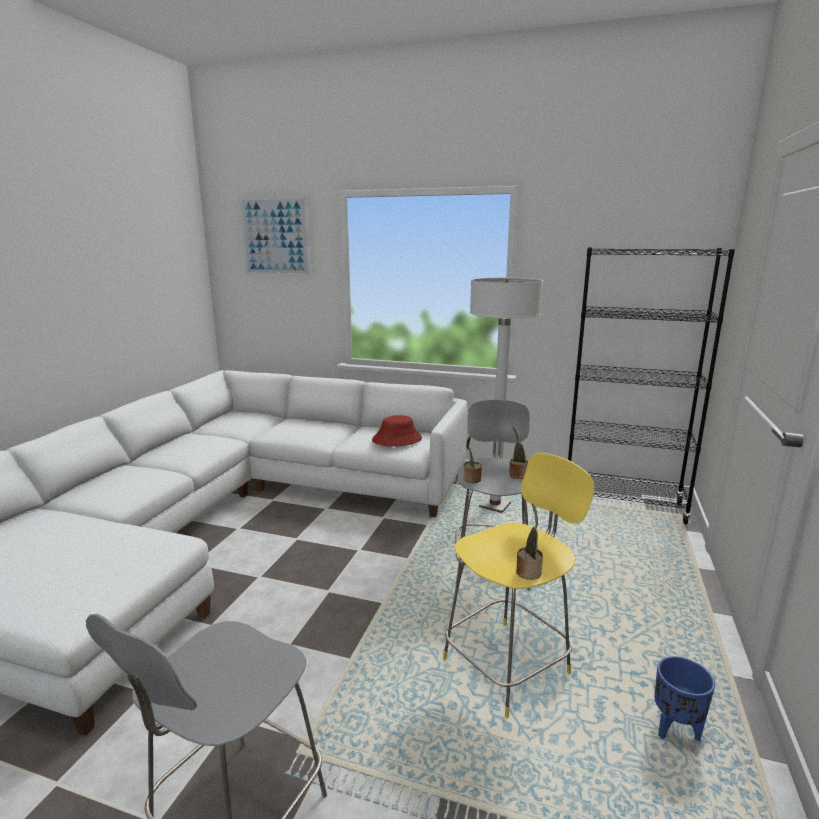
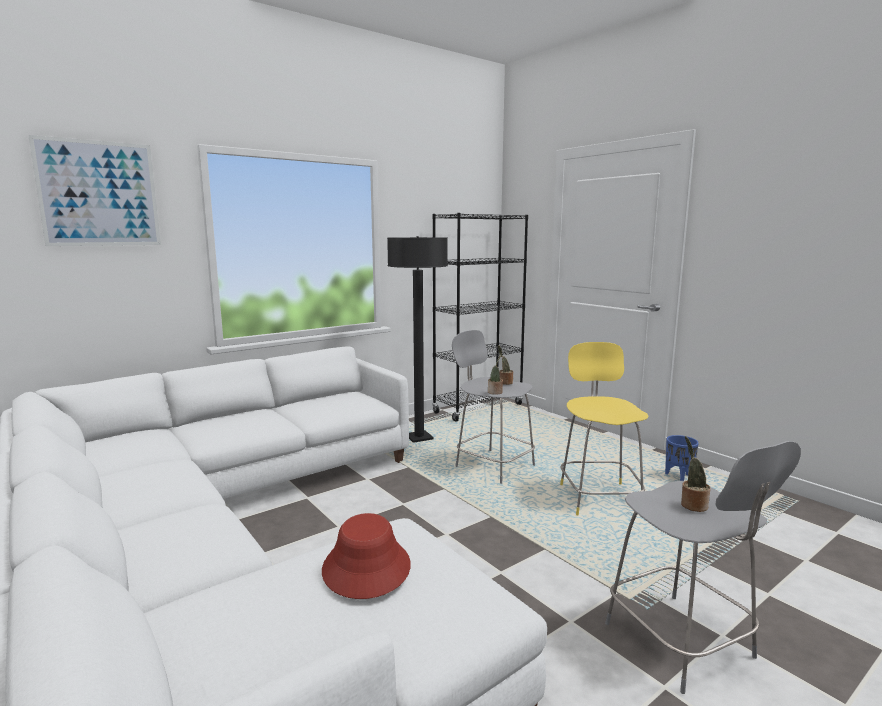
camera: 55 degrees left, 5 degrees down
(397, 439) = (345, 402): red hat -> red hat (366, 568)
(495, 506) = (419, 438): white floor lamp -> black floor lamp
(528, 571) = (632, 411): potted plant -> potted plant (692, 505)

